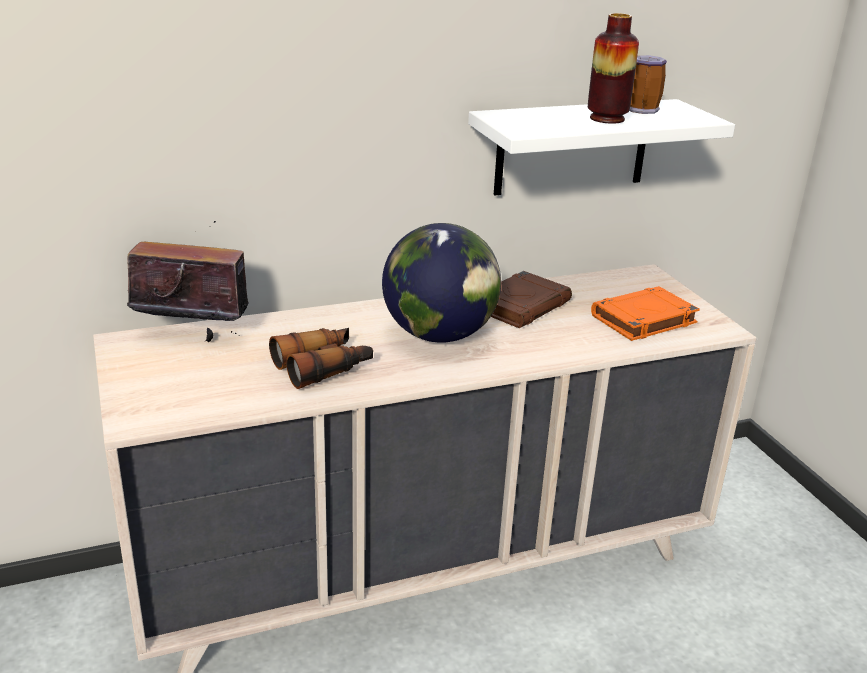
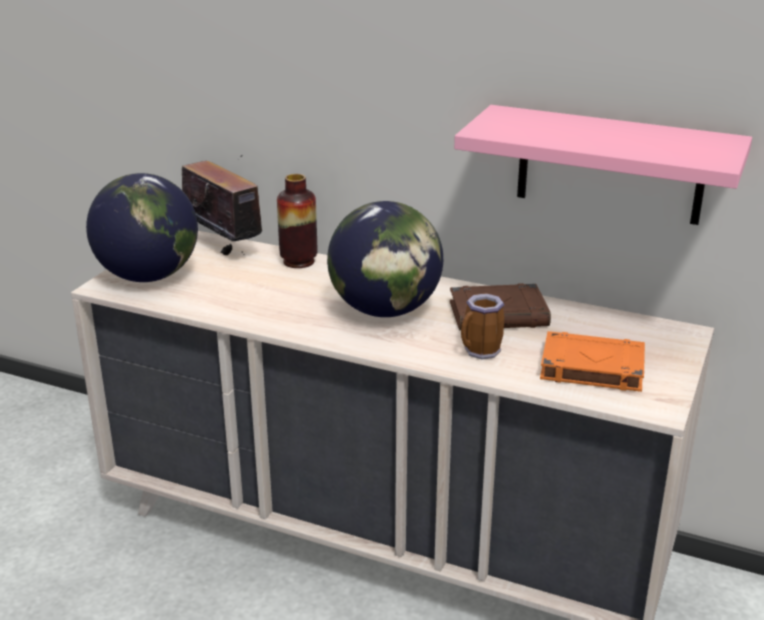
camera: 45 degrees right, 0 degrees up
(166, 392) = (148, 277): none -> globe
(323, 367) = (264, 299): binoculars -> none
(572, 147) = (610, 165): white shelf -> pink shelf
(607, 119) = (602, 137): vase -> vase (298, 261)
(643, 111) = (666, 139): mug -> mug (480, 352)

